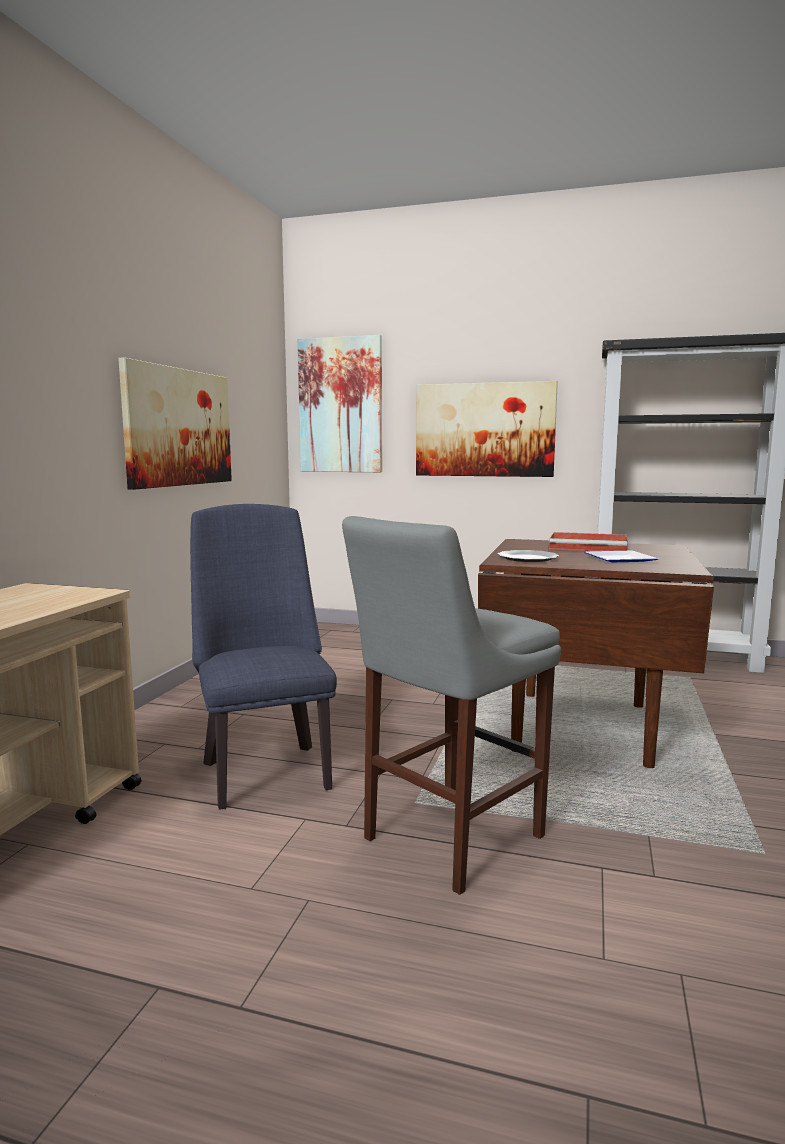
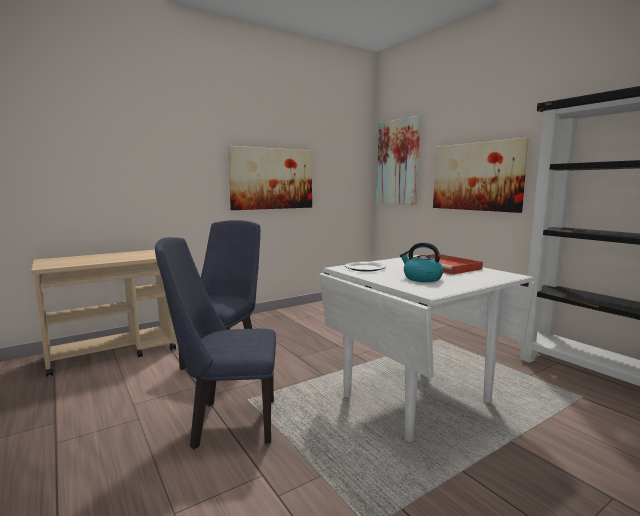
camera: 40 degrees right, 0 degrees up
(447, 840) = (226, 422): grey stool -> blue chair
(583, 727) = (417, 399): brown dining table -> white dining table
(622, 559) = (421, 278): plate -> kettle

